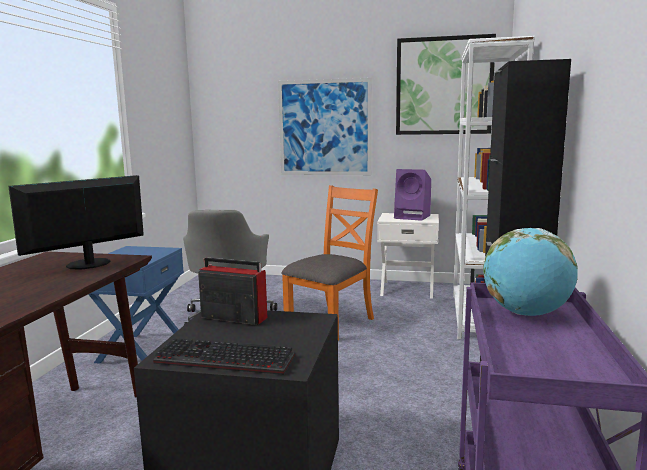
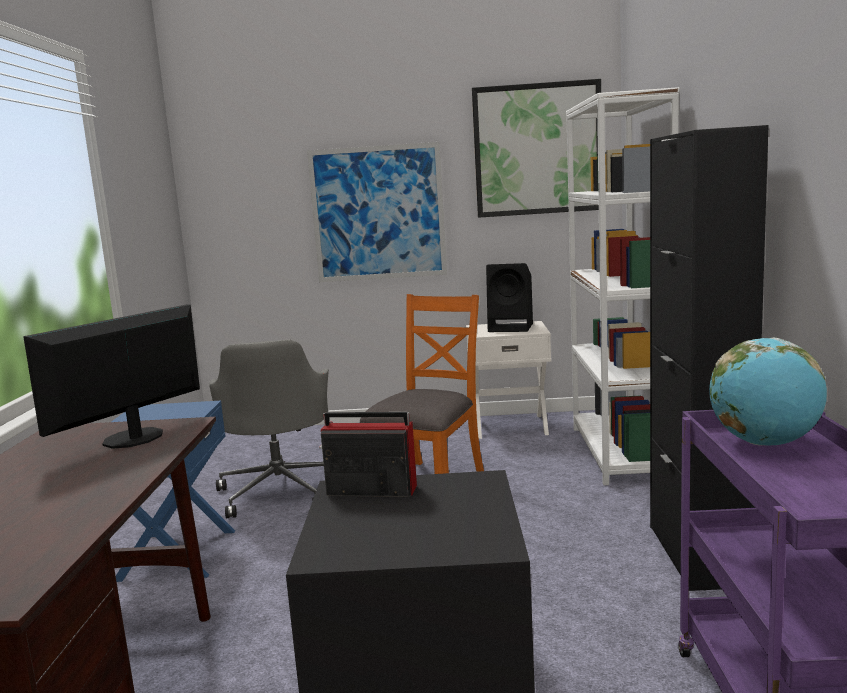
camera: 10 degrees left, 0 degrees up
(221, 361) = (400, 550): keyboard -> none
(413, 217) = (512, 327): purple speaker -> black speaker

